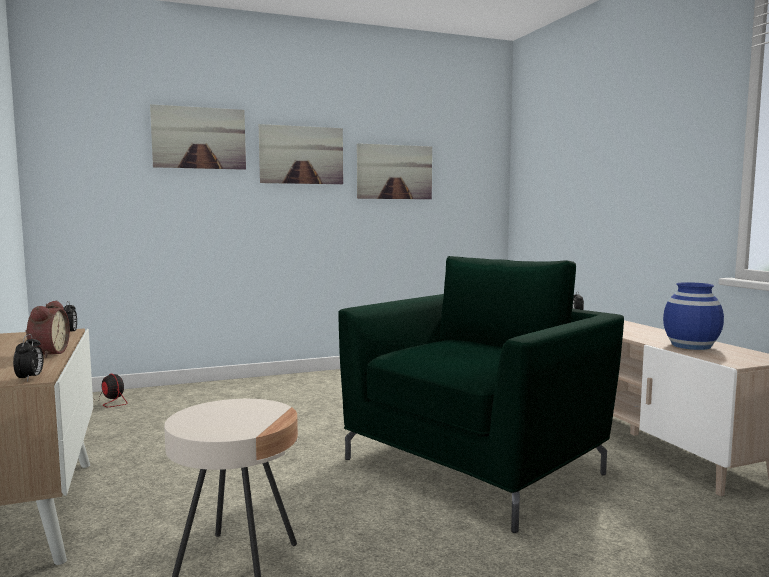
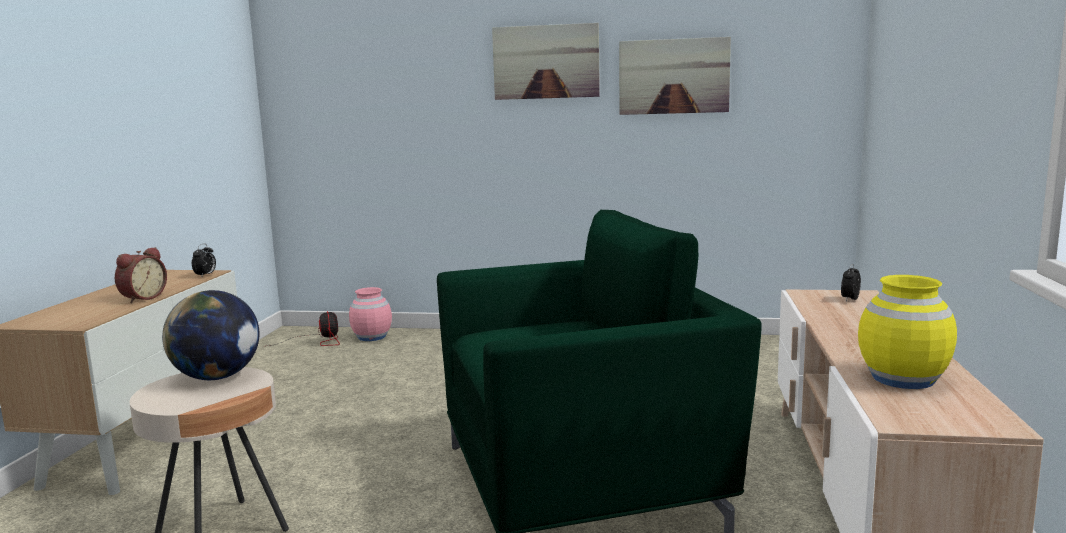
camera: 30 degrees right, 5 degrees up
(30, 378) = (75, 325): alarm clock -> none
(150, 395) = (371, 337): none -> pink vase
(199, 138) = (426, 50): picture -> none
(226, 408) = (217, 377): none -> globe
(691, 346) = (903, 379): blue vase -> yellow vase

